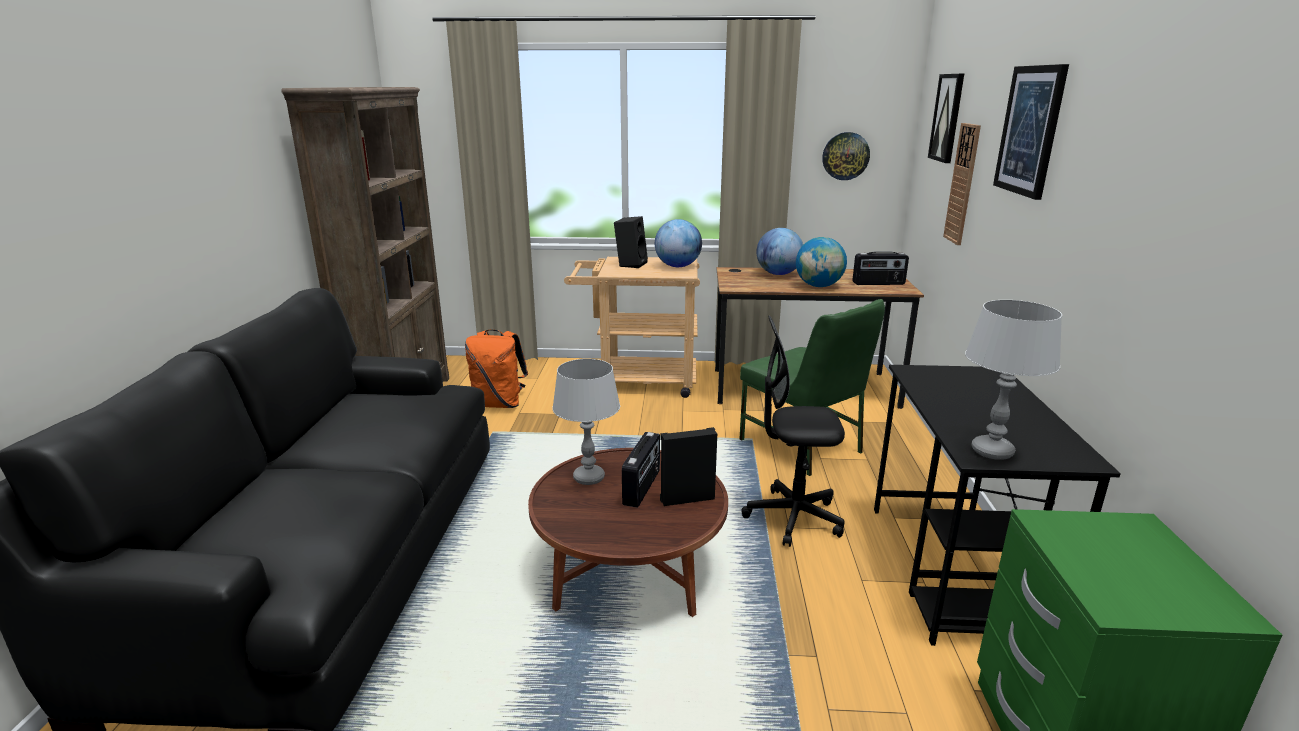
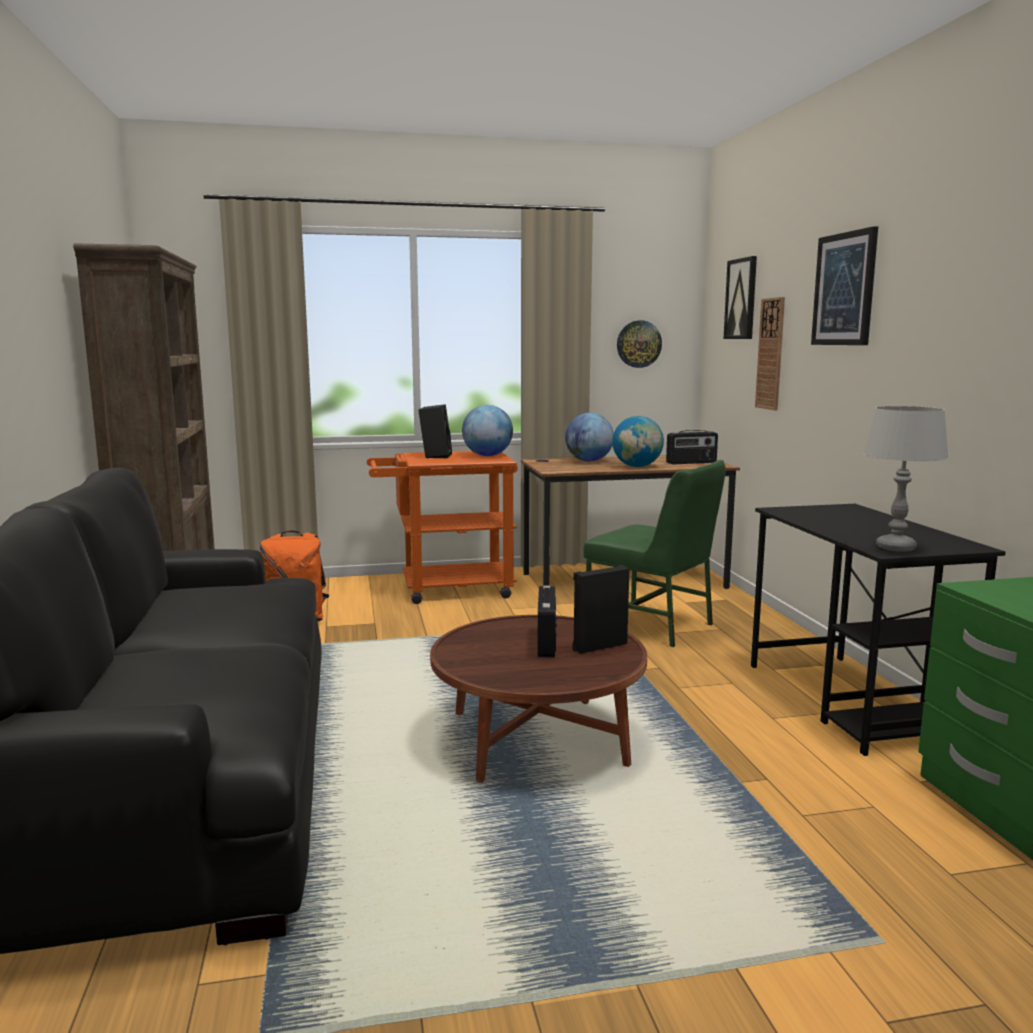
camera: 15 degrees left, 10 degrees down
(588, 478) = (484, 642): grey table lamp -> none
(637, 381) = (445, 589): beige cart -> orange cart
(793, 518) = (678, 680): black office chair -> none

